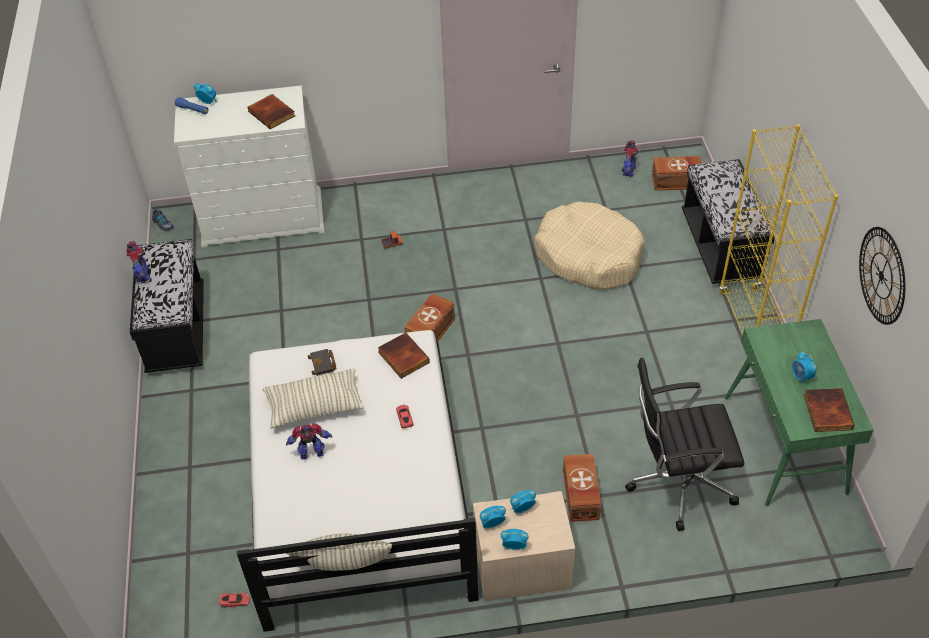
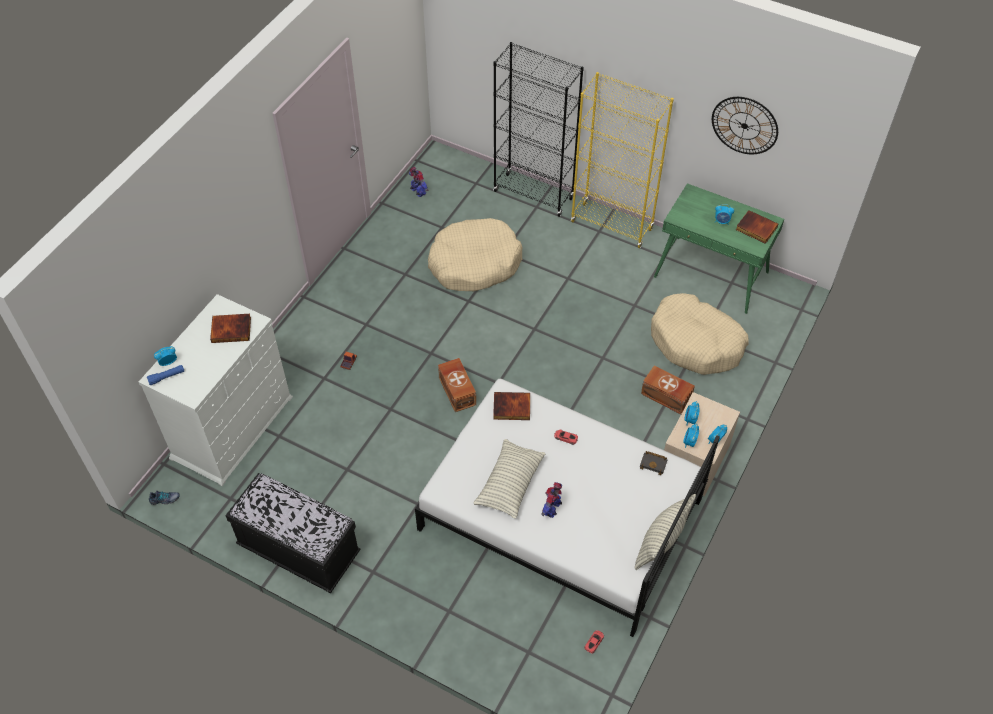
camera: 55 degrees left, 5 degrees up
(142, 275) = (269, 525): toy robot -> none
(323, 364) = (475, 457): black book -> black book (654, 463)
(676, 182) = (455, 176): brown storage box -> none
(677, 482) = (696, 342): black office chair -> beige dog bed
(721, 246) = (533, 195): black bench -> black bookcase

